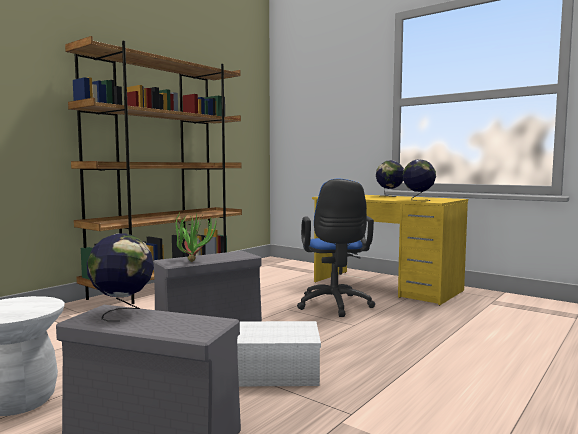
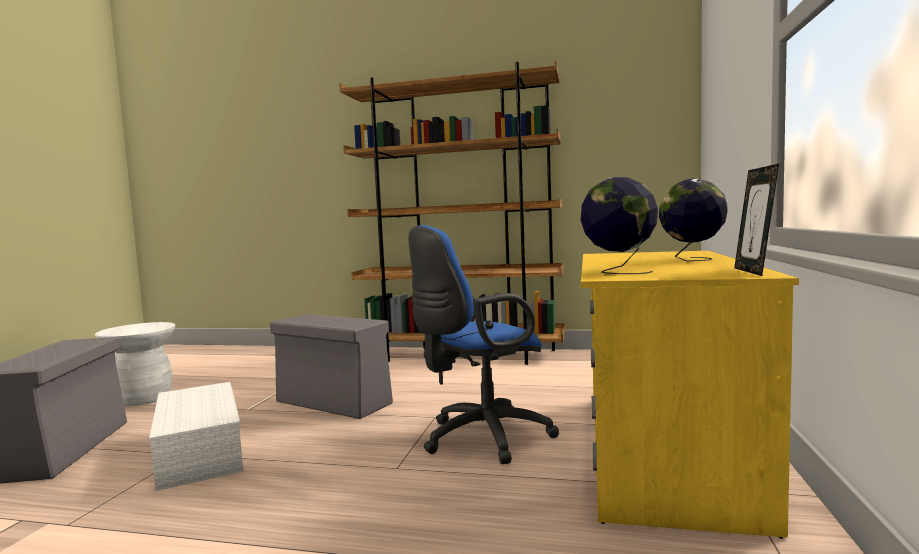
camera: 65 degrees right, 0 degrees up
(122, 312) = (82, 344): globe -> none
(193, 260) = (309, 320): potted plant -> none
(446, 198) = (754, 271): none -> picture frame

